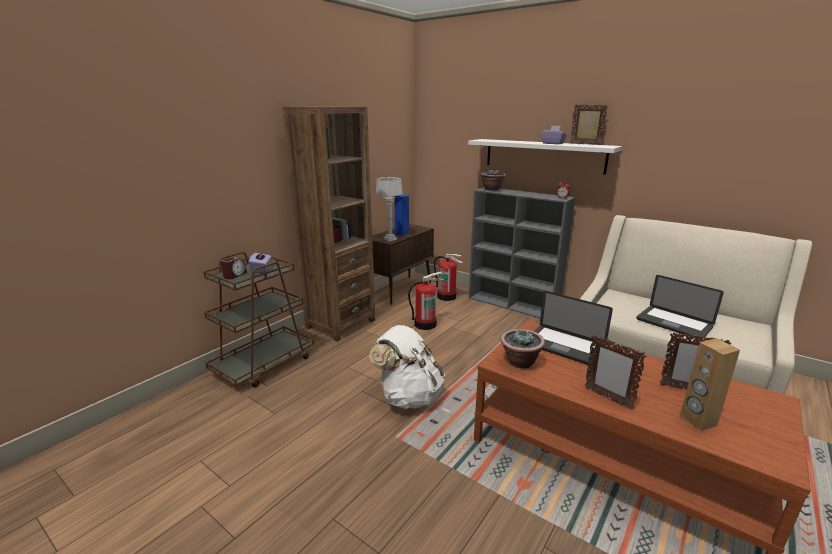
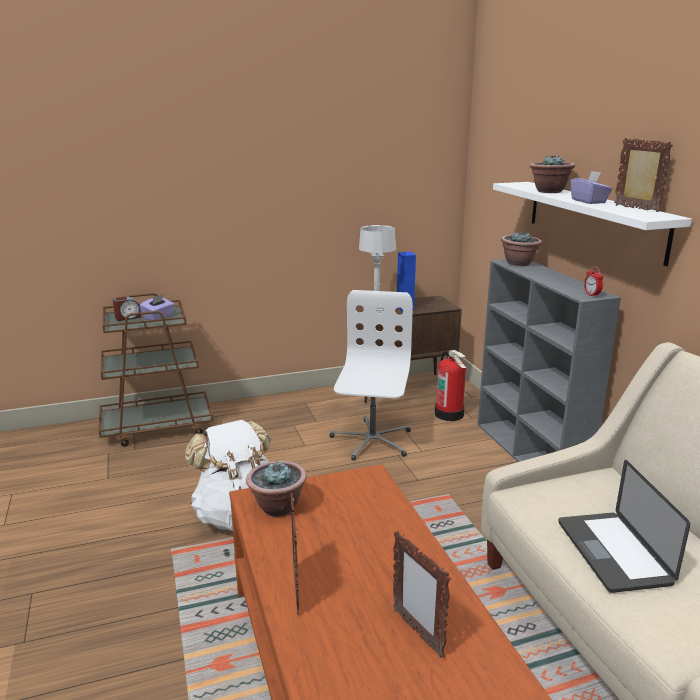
camera: 35 degrees right, 0 degrees up
(340, 324) = (279, 408): brown bookcase -> none
(425, 324) = (371, 441): fire extinguisher -> white office chair
(514, 141) = (549, 191): none -> potted plant
(564, 346) = (364, 511): laptop -> none
(697, 420) = (352, 671): brown speaker -> none

